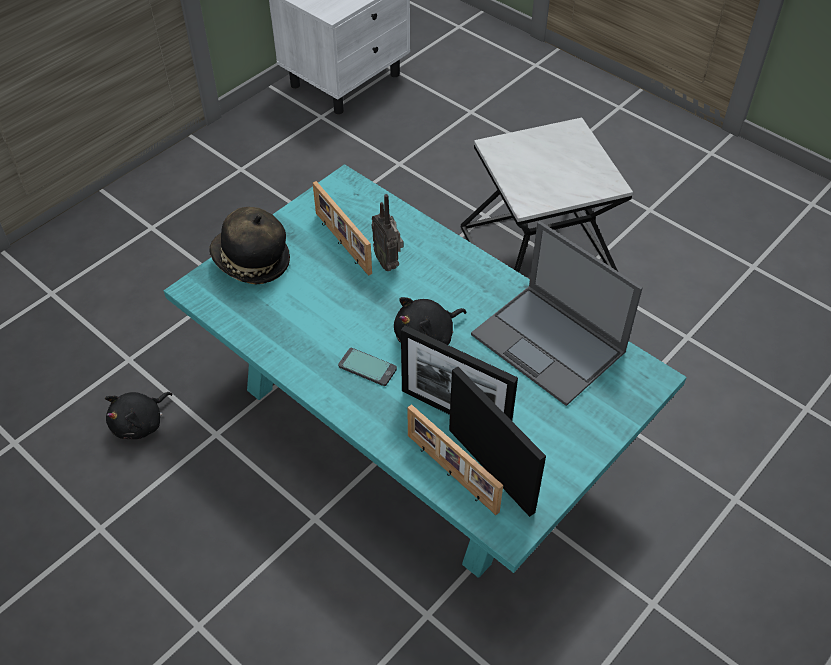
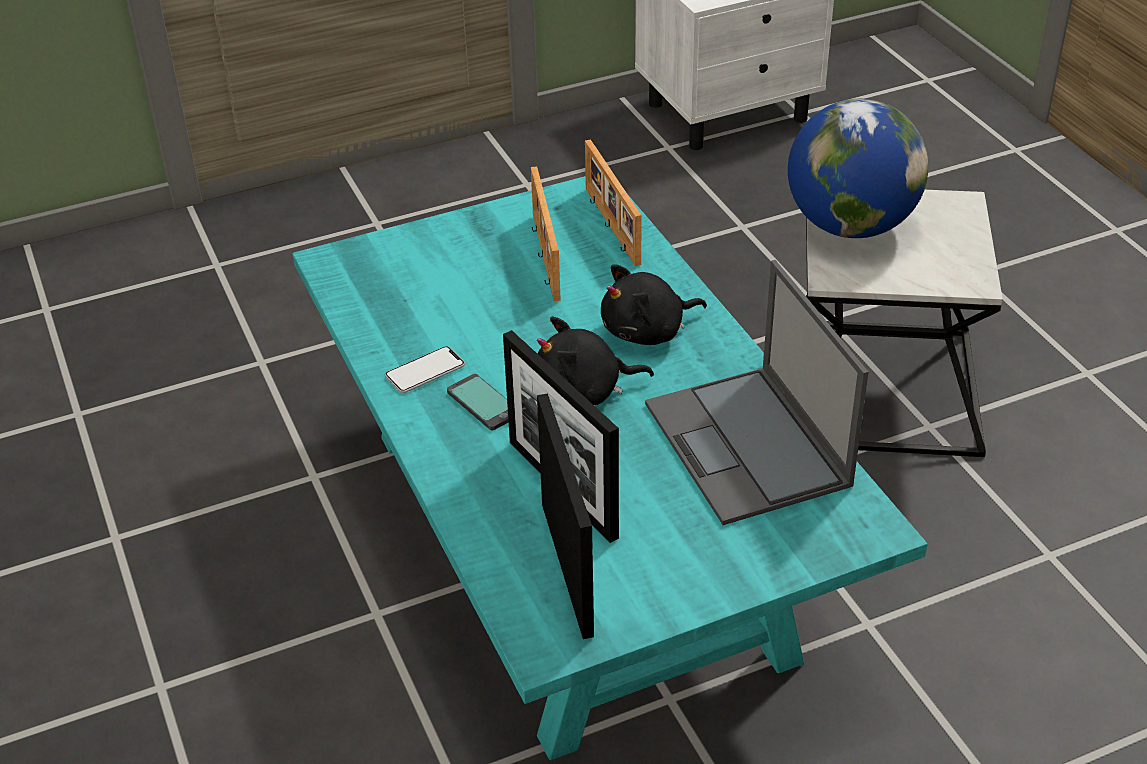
camera: 25 degrees right, 10 degrees down
(140, 423) = (232, 437): black plush toy -> black plush toy (647, 331)
(251, 262) = (416, 249): hat -> none
(314, 355) = (425, 371): none -> phone
(388, 262) = (590, 293): radio -> none
(450, 474) = (510, 555): picture frame -> picture frame (610, 226)
(517, 164) = (850, 226): none -> globe

